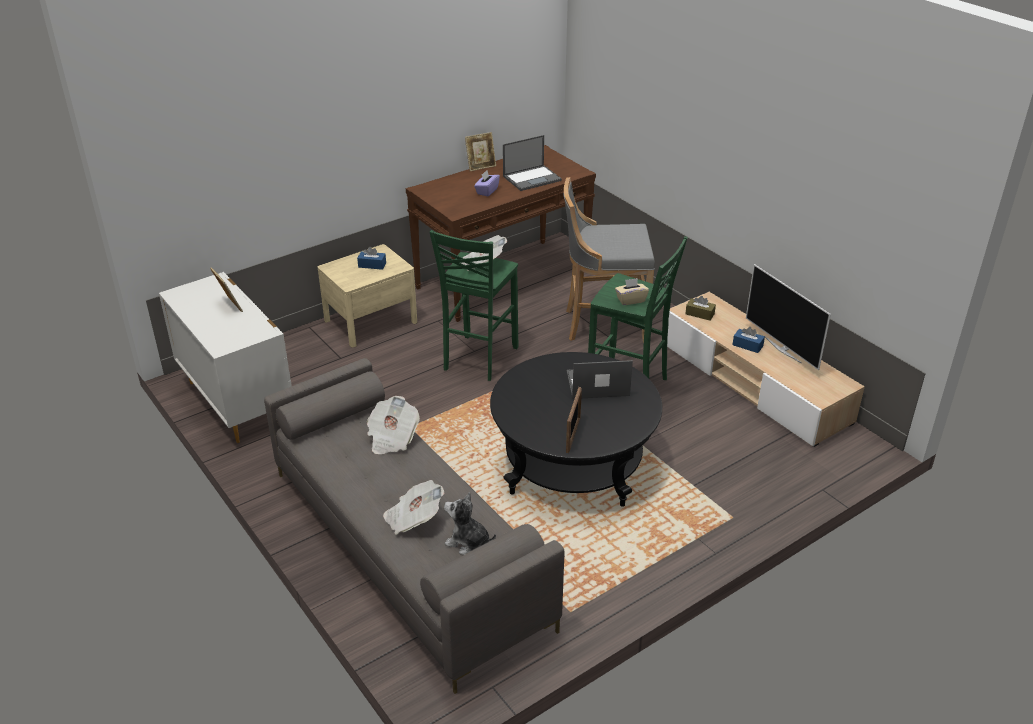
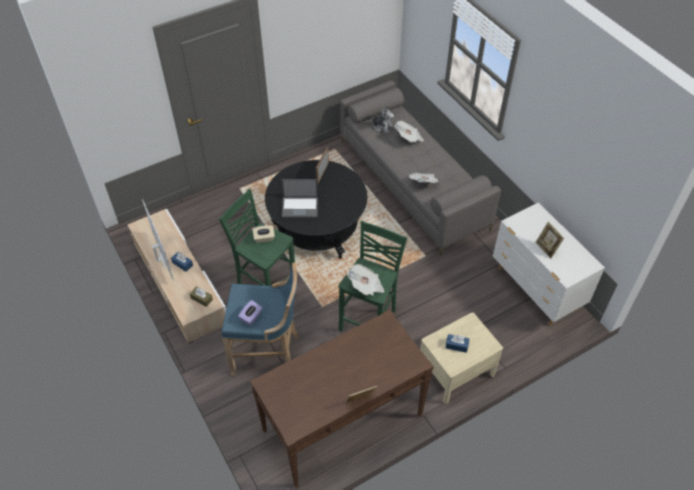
camera: 175 degrees left, 15 degrees up
(487, 191) = (357, 354): purple tissue box -> purple tissue box (251, 317)
(532, 178) = (312, 375): laptop -> none
(603, 325) = (268, 352): grey stool -> blue stool

